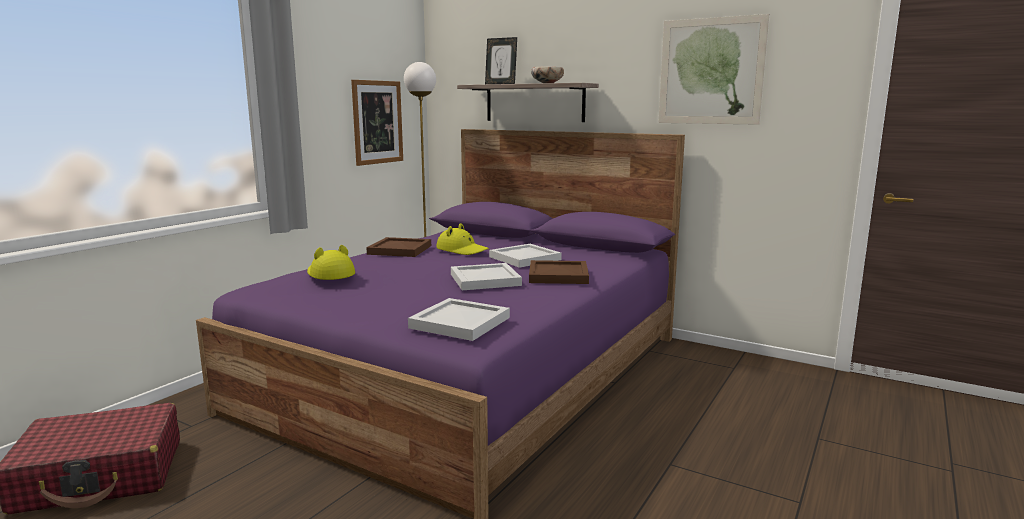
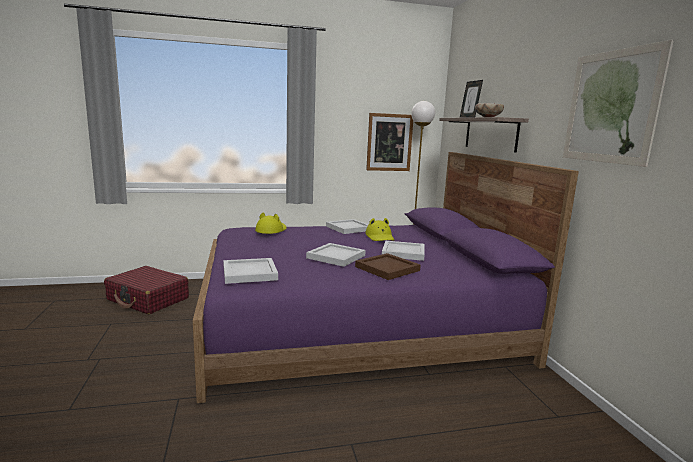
camera: 45 degrees right, 0 degrees up
(399, 249) = (349, 228): brown tray -> white tray

